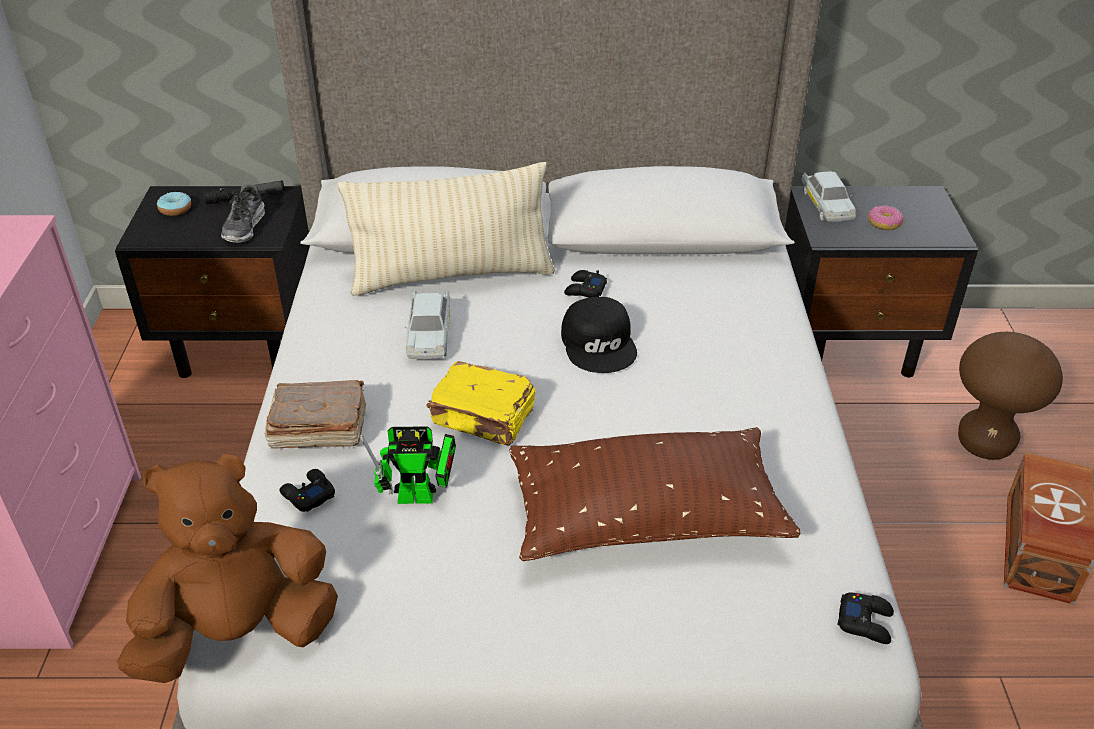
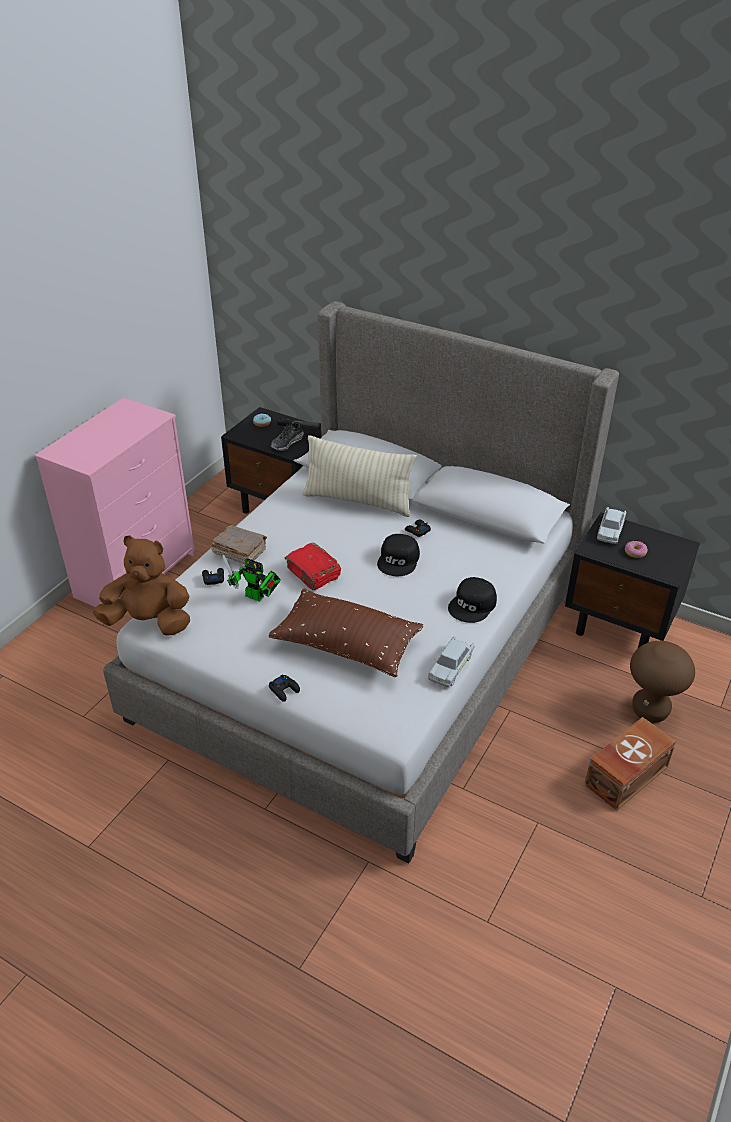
camera: 30 degrees right, 0 degrees up
(429, 334) = (322, 526): white toy car -> white toy car (450, 667)
(484, 417) = (313, 574): yellow book -> red book
(772, 371) = (473, 605): none -> black cap
(865, 622) = (402, 727): black game controller -> black game controller (284, 690)

